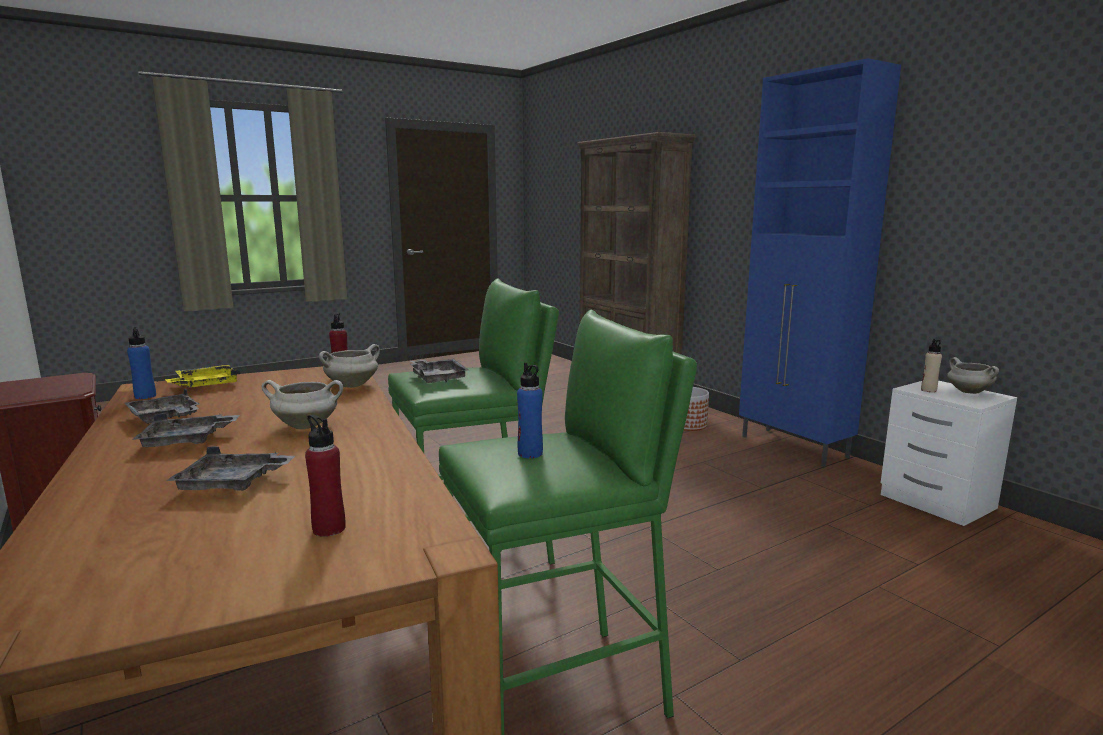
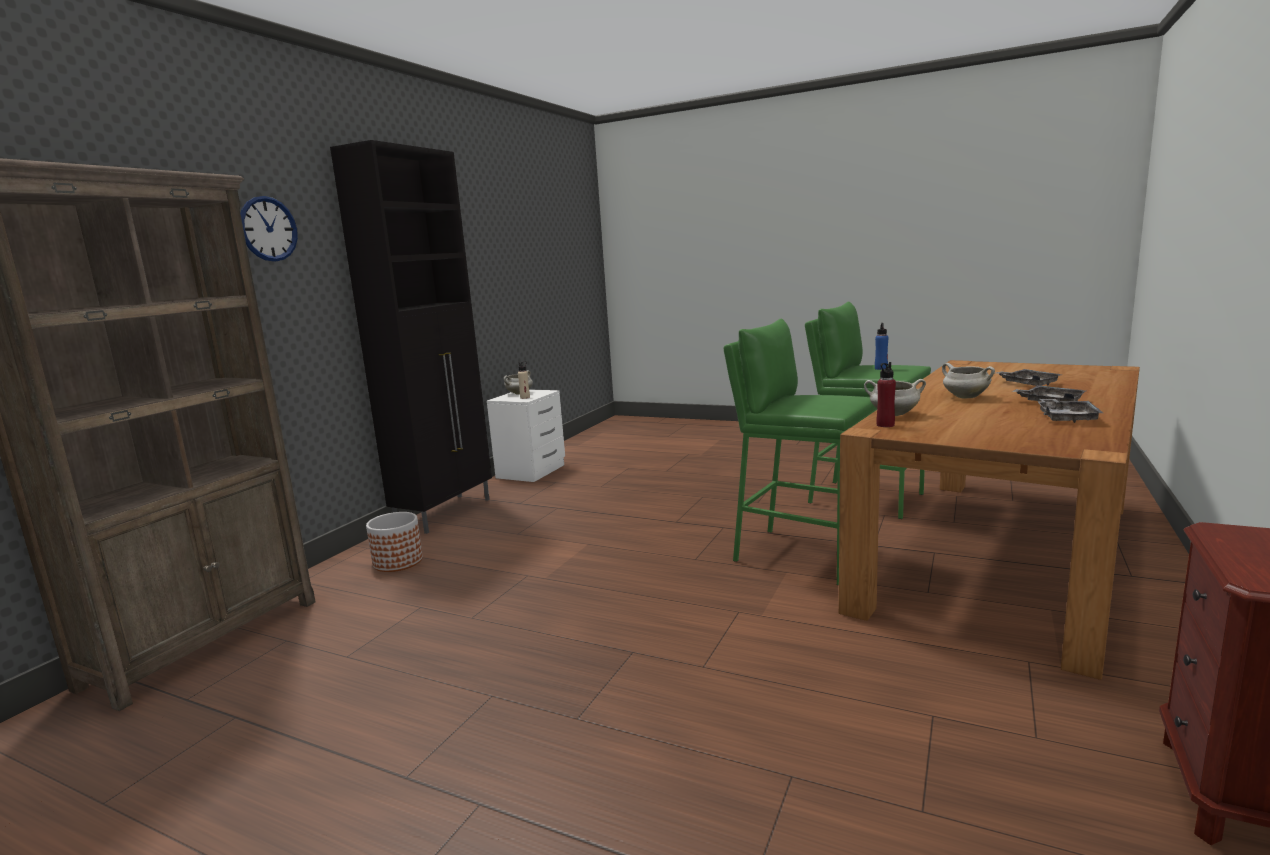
camera: 120 degrees left, 0 degrees up
(145, 396) = (1089, 440): blue bottle -> none
(205, 385) = (1024, 441): yellow tray -> none
(329, 528) = (995, 370): red bottle -> none
(438, 378) = (828, 401): grey tray -> none
(736, 160) = (268, 229): none -> wall clock
(794, 447) = (446, 513): blue cabinet -> black cabinet

